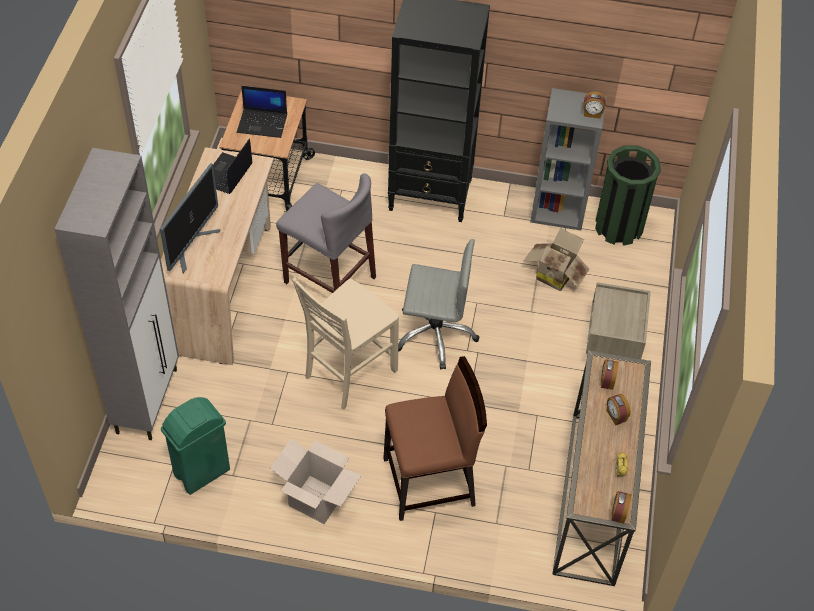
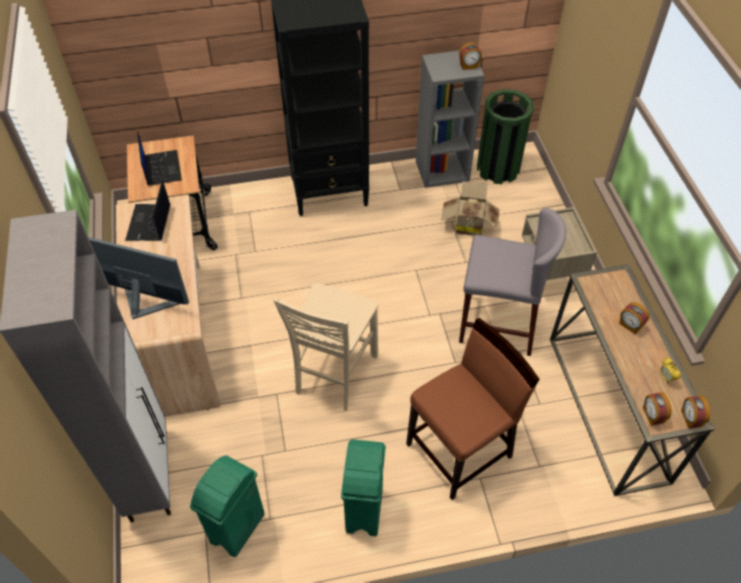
camera: 20 degrees left, 0 degrees up
(191, 245) = (143, 302): monitor -> monitor turned 75 degrees counterclockwise
(263, 123) = (161, 168): laptop -> laptop turned 90 degrees counterclockwise
(316, 500) = (363, 511): cardboard box -> green trash can
(329, 280) = (275, 294): grey stool -> grey stool (497, 324)
(435, 334) = (394, 310): grey office chair -> none
(607, 381) = (603, 296): alarm clock -> alarm clock (652, 415)

